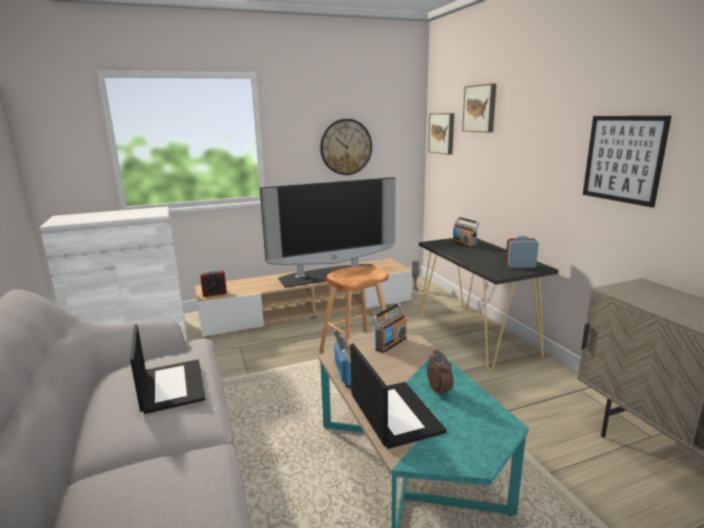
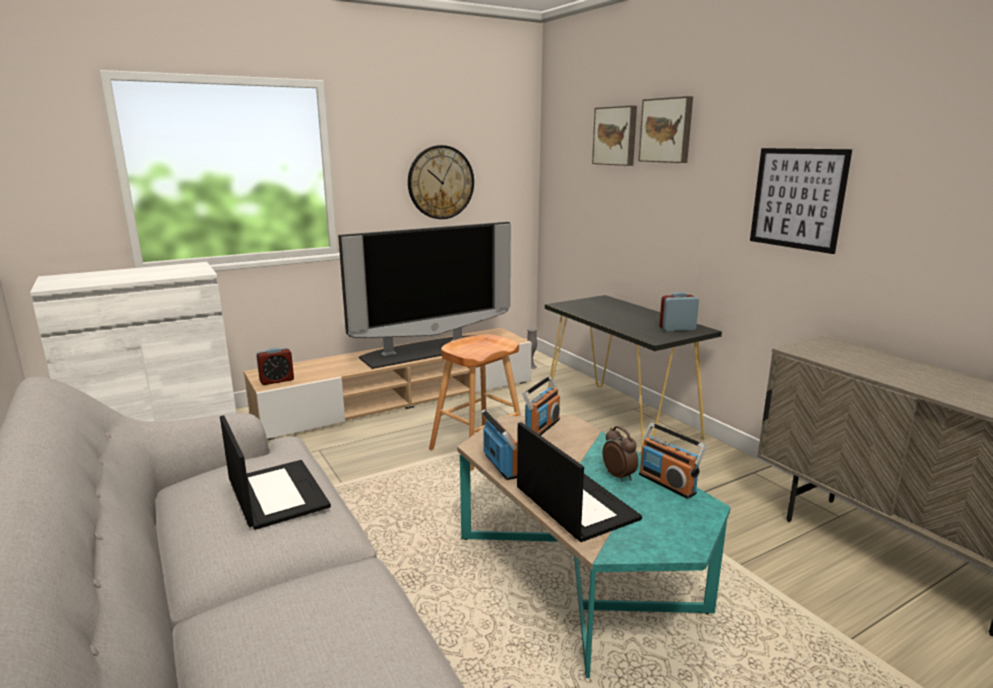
camera: 10 degrees left, 0 degrees up
(442, 133) = (563, 166): picture -> picture (667, 130)
(464, 244) = (601, 305): radio -> radio (667, 483)

